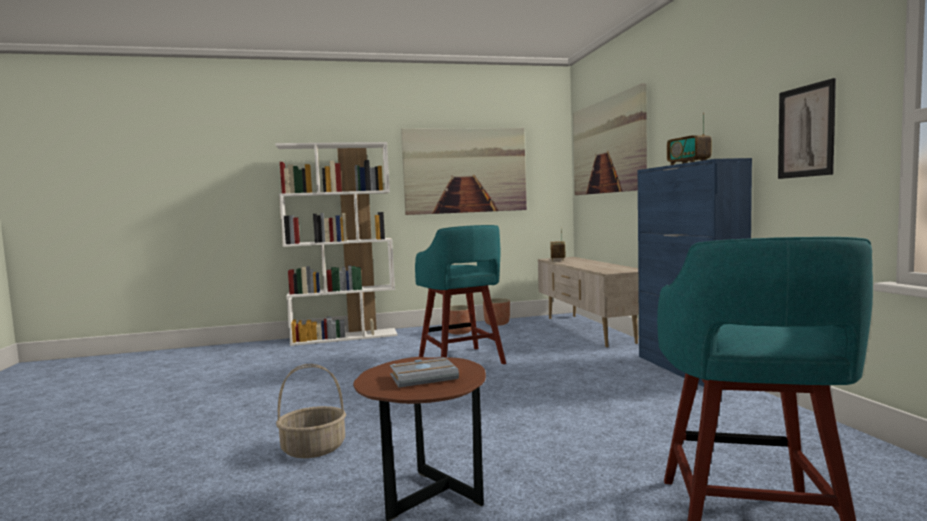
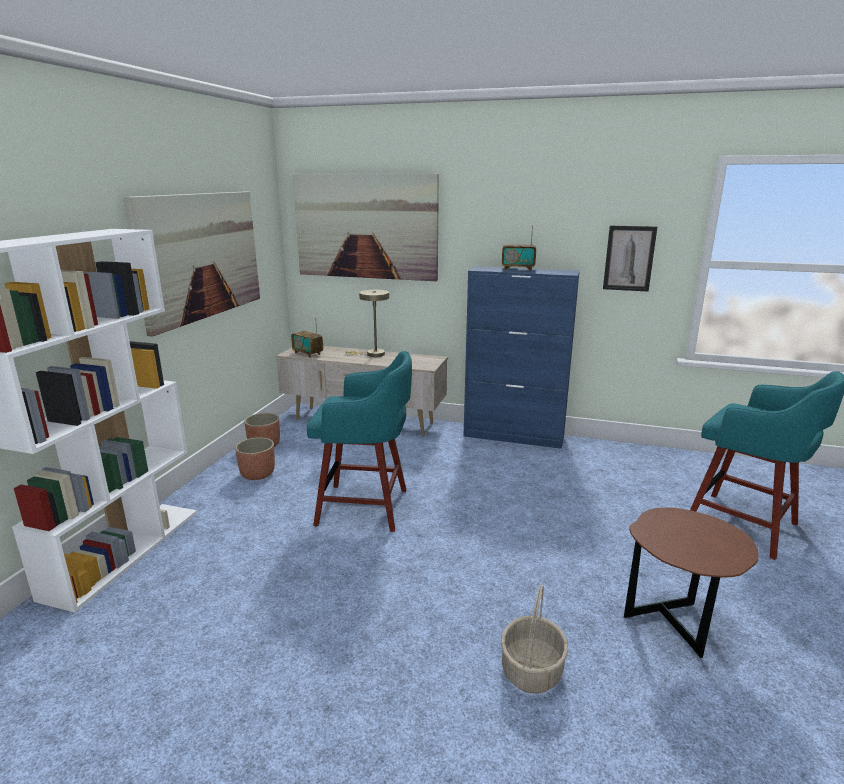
camera: 60 degrees left, 15 degrees up
(424, 377) = (700, 538): grey book -> none
(597, 264) = (372, 354): none -> beige table lamp

